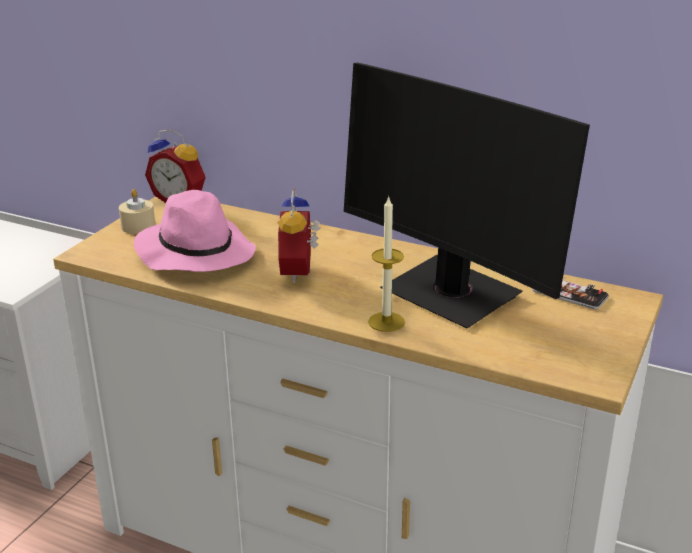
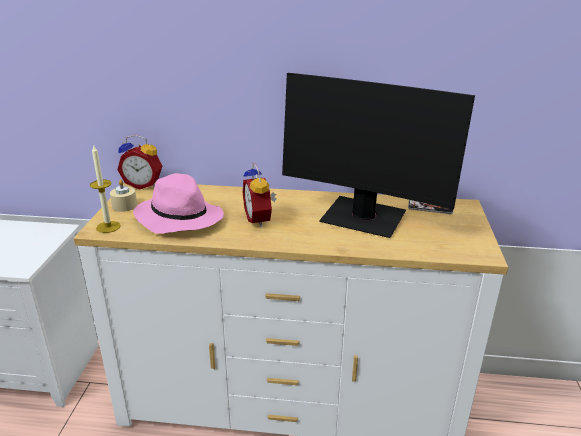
camera: 20 degrees left, 0 degrees up
(386, 322) = (338, 242): candle -> candle (108, 227)

